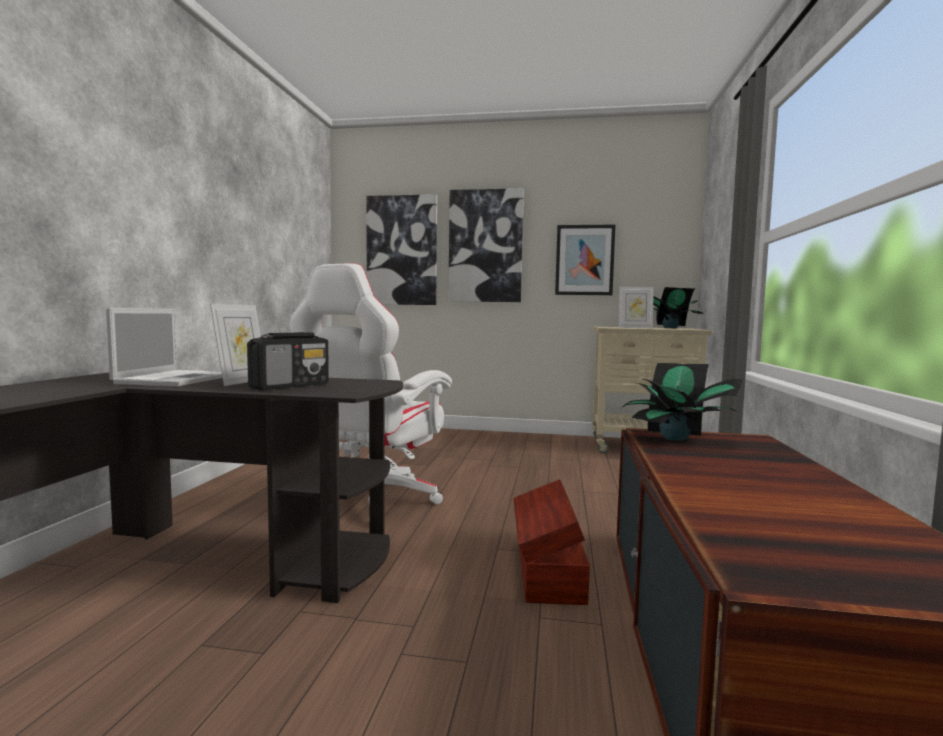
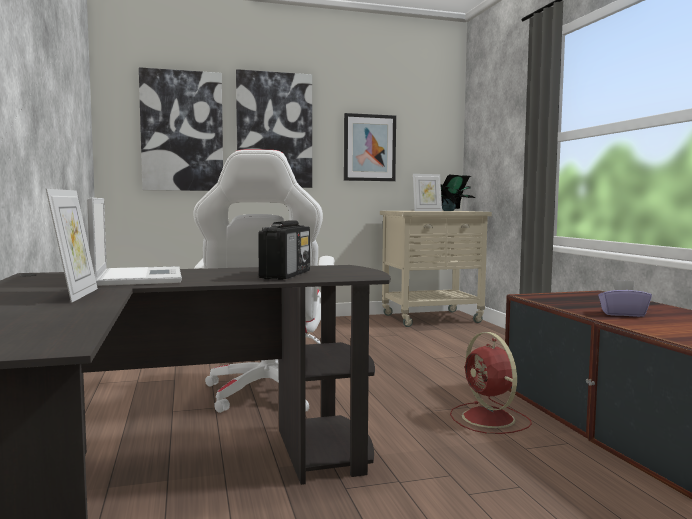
camera: 25 degrees left, 0 degrees up
(241, 382) = (220, 275): picture frame -> picture frame (76, 295)
(547, 572) = (490, 419): brown storage box -> red fan
(676, 438) = (555, 298): potted plant -> none
(713, 469) = (622, 314): none -> purple tissue box

